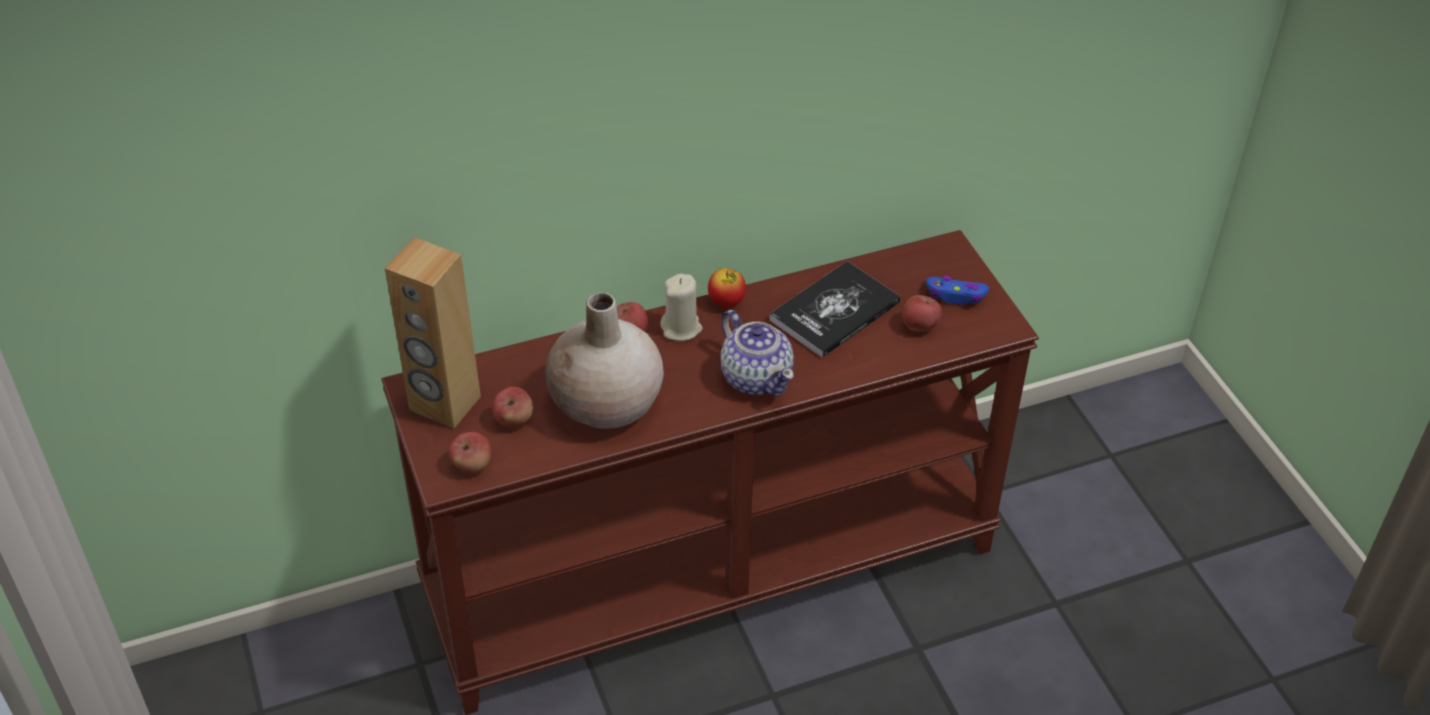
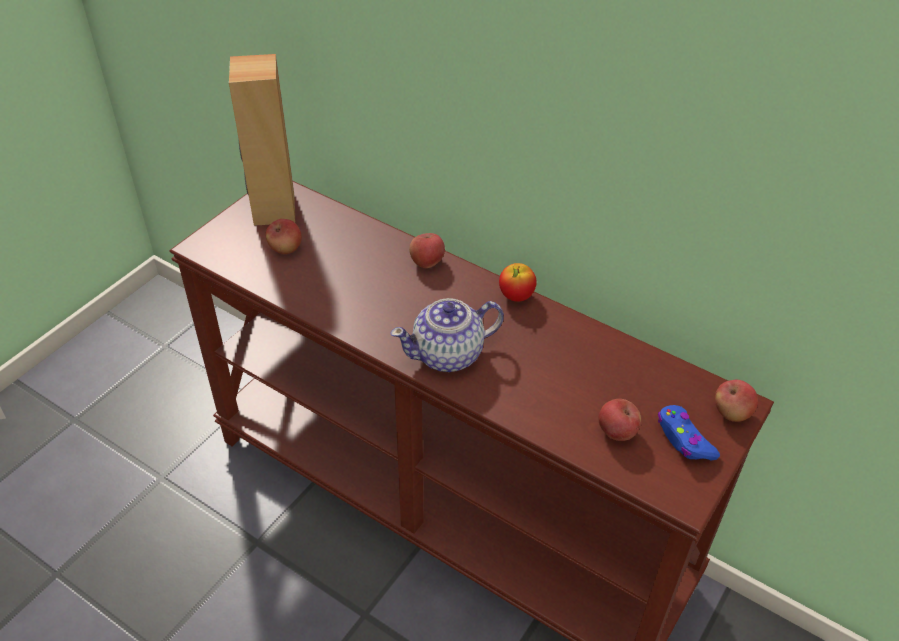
camera: 55 degrees right, 0 degrees up
(472, 466) = (224, 251): apple -> apple (731, 413)
(606, 404) = (342, 286): beige vase -> none
(681, 328) = (461, 286): beige candle -> none
(756, 377) = (449, 354): teapot -> teapot turned 45 degrees clockwise
(835, 311) = (574, 366): book -> none

